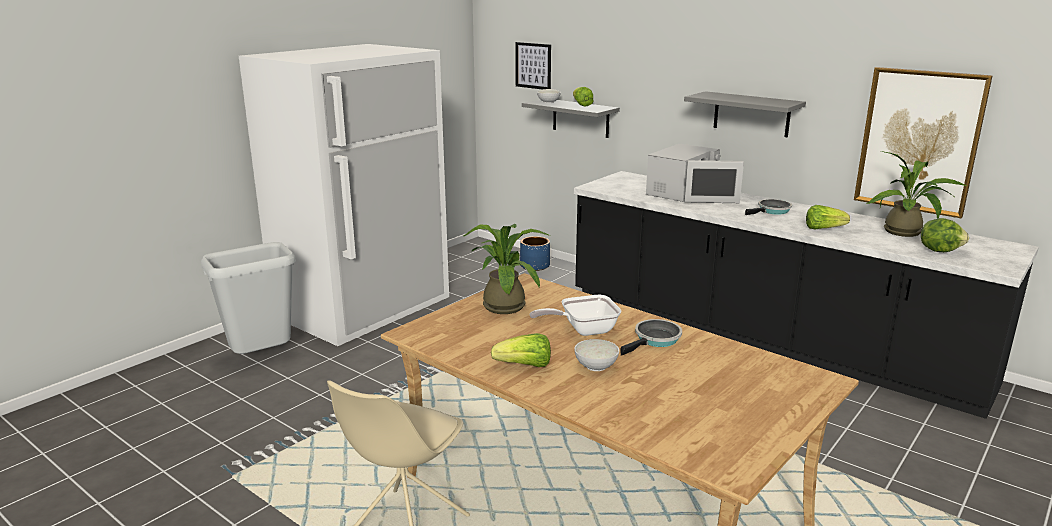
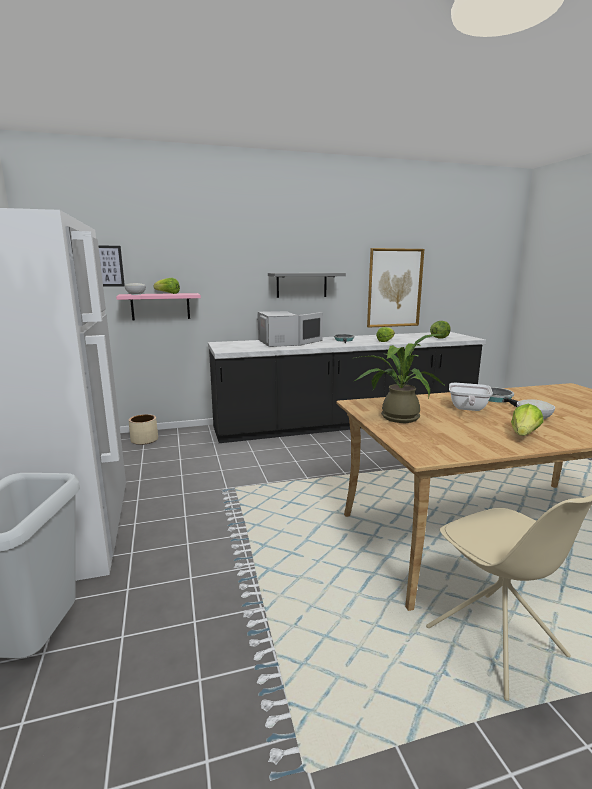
camera: 55 degrees left, 5 degrees down
(535, 266) = (144, 440): blue planter -> beige planter
(580, 118) = (160, 306): grey shelf -> pink shelf
(907, 233) = (410, 336): potted plant -> none

